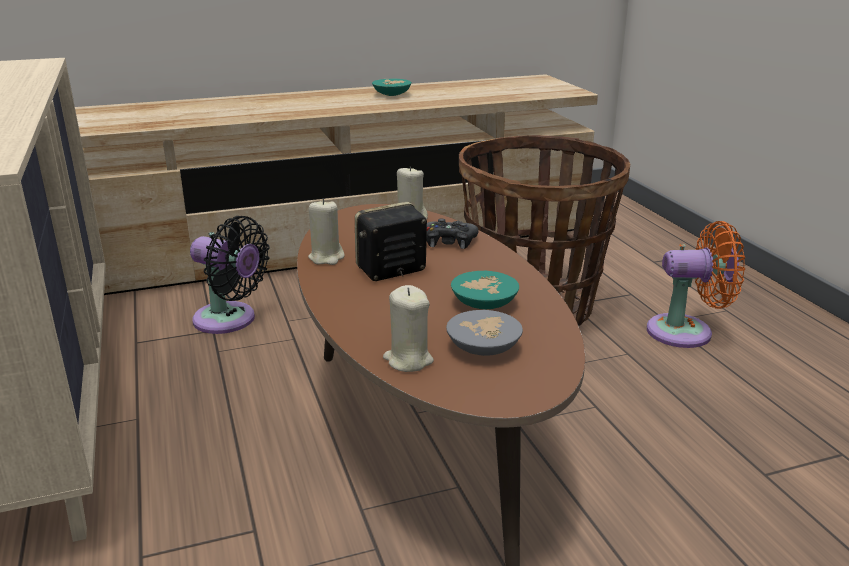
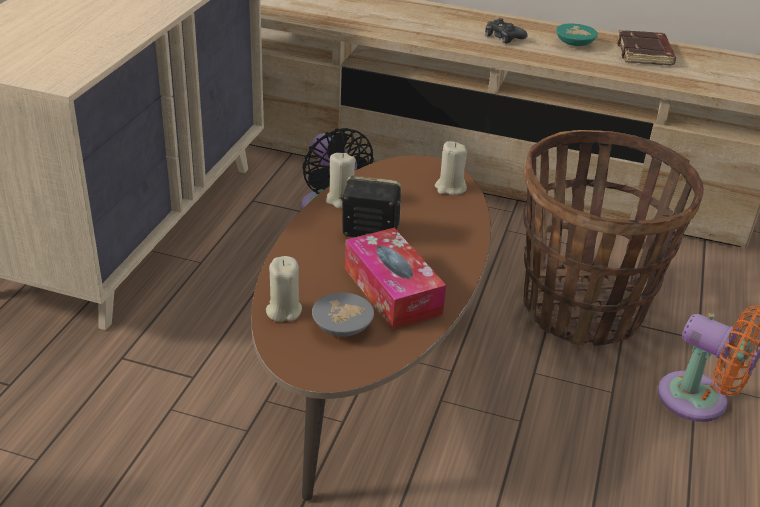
camera: 35 degrees right, 10 degrees up
(449, 242) = (449, 224): black game controller -> black game controller (503, 37)
(452, 89) = (645, 54): none -> brown book
(481, 303) = (392, 291): turquoise bowl -> tissue box

